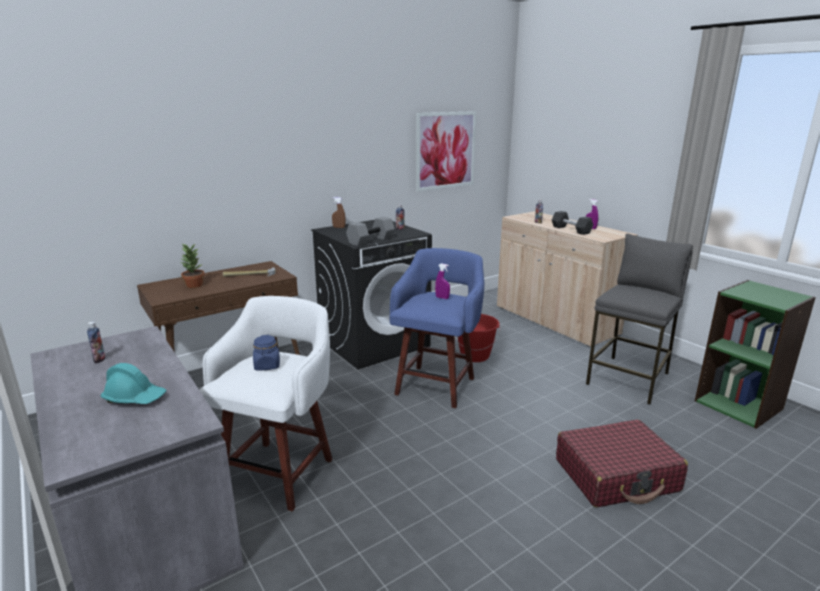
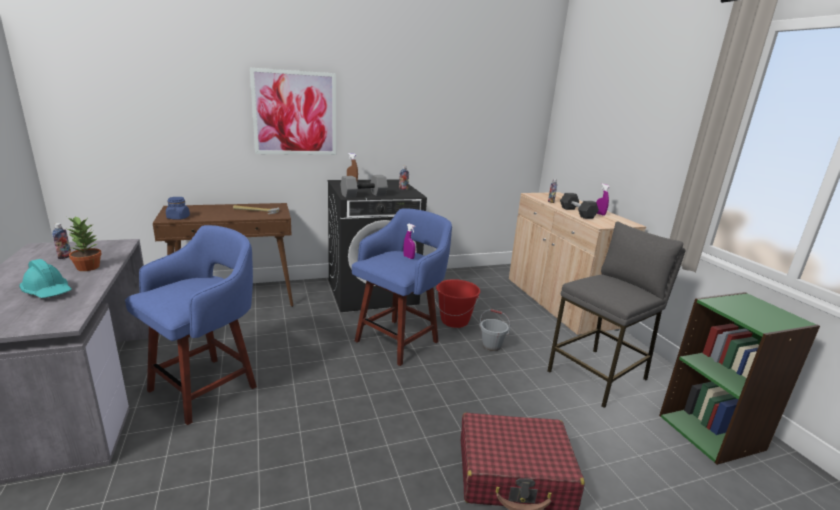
camera: 15 degrees right, 0 degrees up
(194, 285) = (203, 212): potted plant -> potted plant (87, 267)
(267, 365) = (193, 287): blue jar -> blue jar (178, 218)
(280, 471) = (206, 387): white stool -> blue stool
(445, 150) = (474, 123): picture -> picture (295, 113)
(524, 372) = (491, 346): none -> grey bucket

